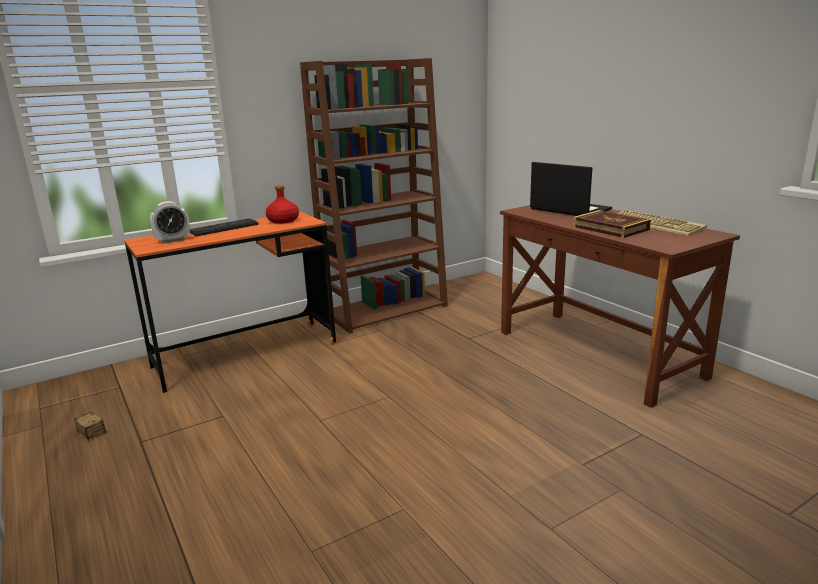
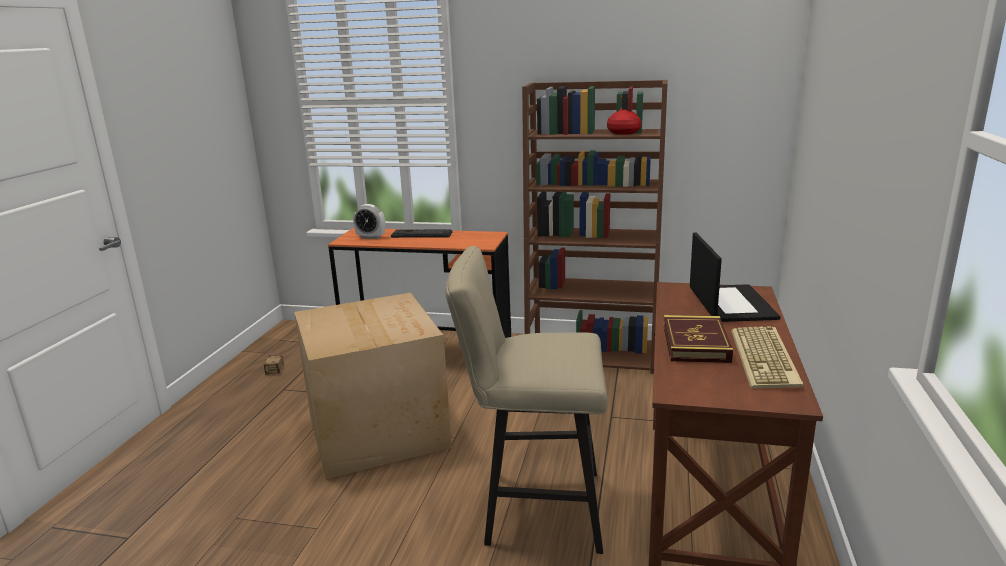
camera: 45 degrees right, 0 degrees up
(283, 221) = (471, 238): red bottle -> red bottle (623, 133)
(314, 422) = (379, 429): none -> cardboard box
(524, 407) = (533, 508): none -> beige stool

